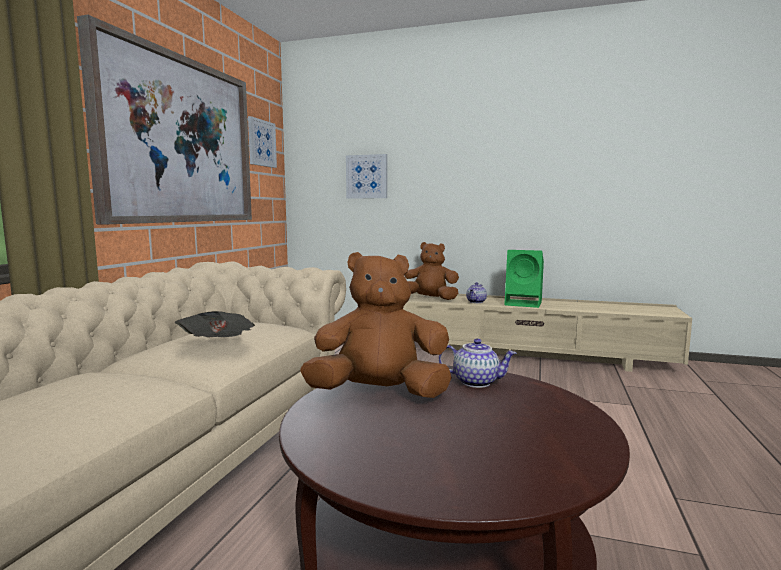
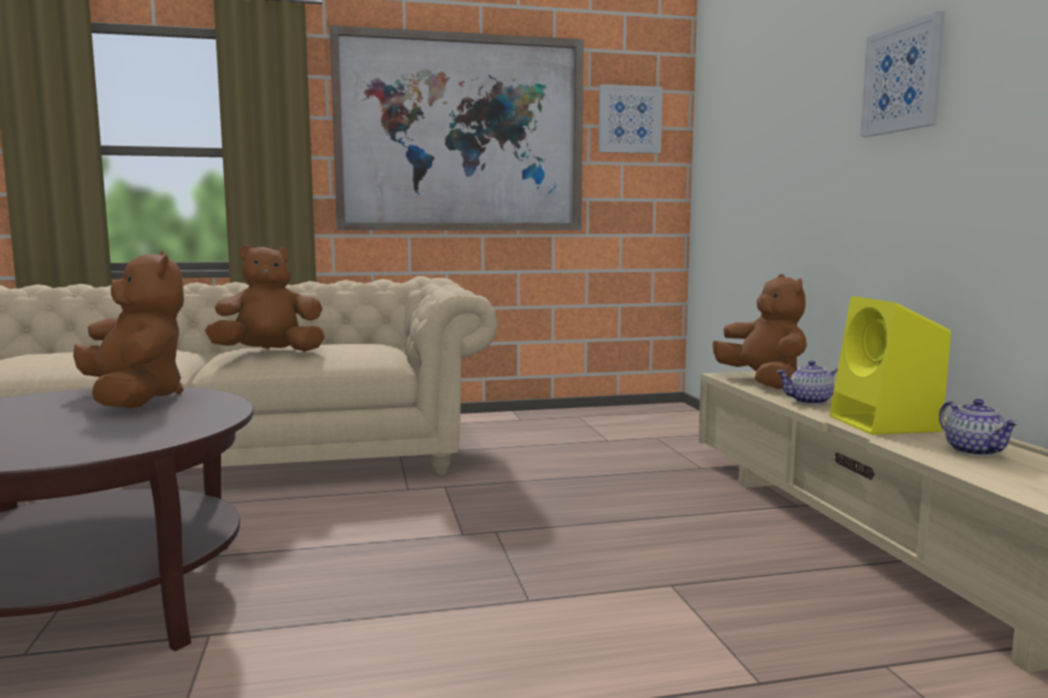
camera: 60 degrees right, 0 degrees up
(218, 346) = (269, 352): newspaper -> brown plush toy
(366, 176) = (759, 155): picture -> picture (903, 78)
(476, 382) = (187, 417): teapot -> teapot (975, 451)
(524, 303) = (886, 424): green speaker -> yellow speaker

